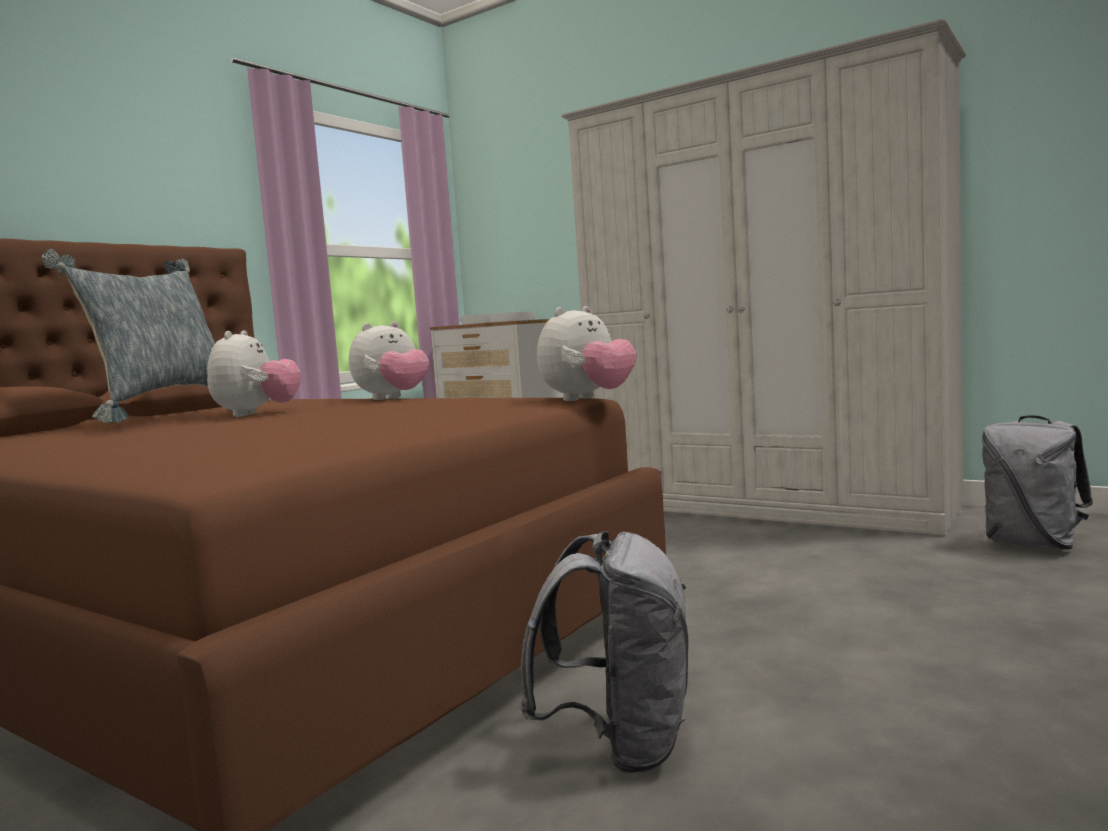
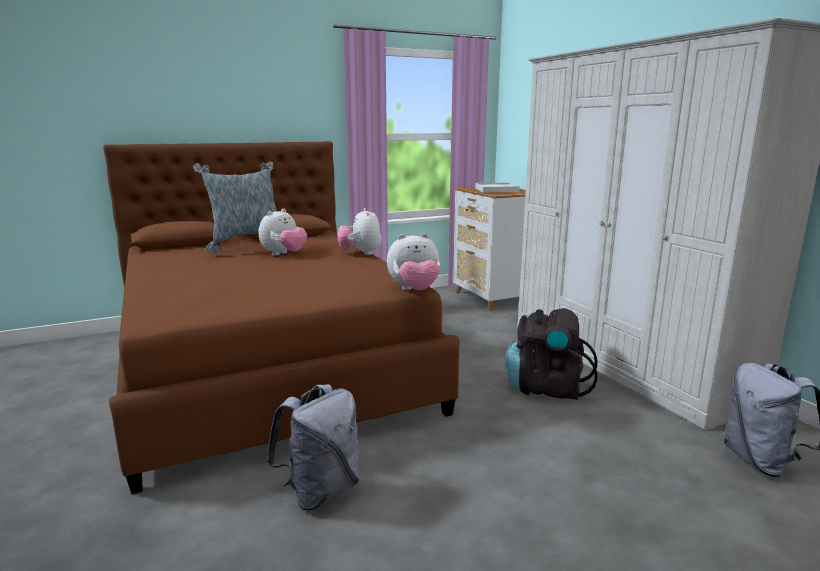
camera: 30 degrees right, 10 degrees up
(393, 398) = (360, 253): plush toy -> plush toy turned 90 degrees clockwise
(727, 547) = (546, 388): none -> black backpack

